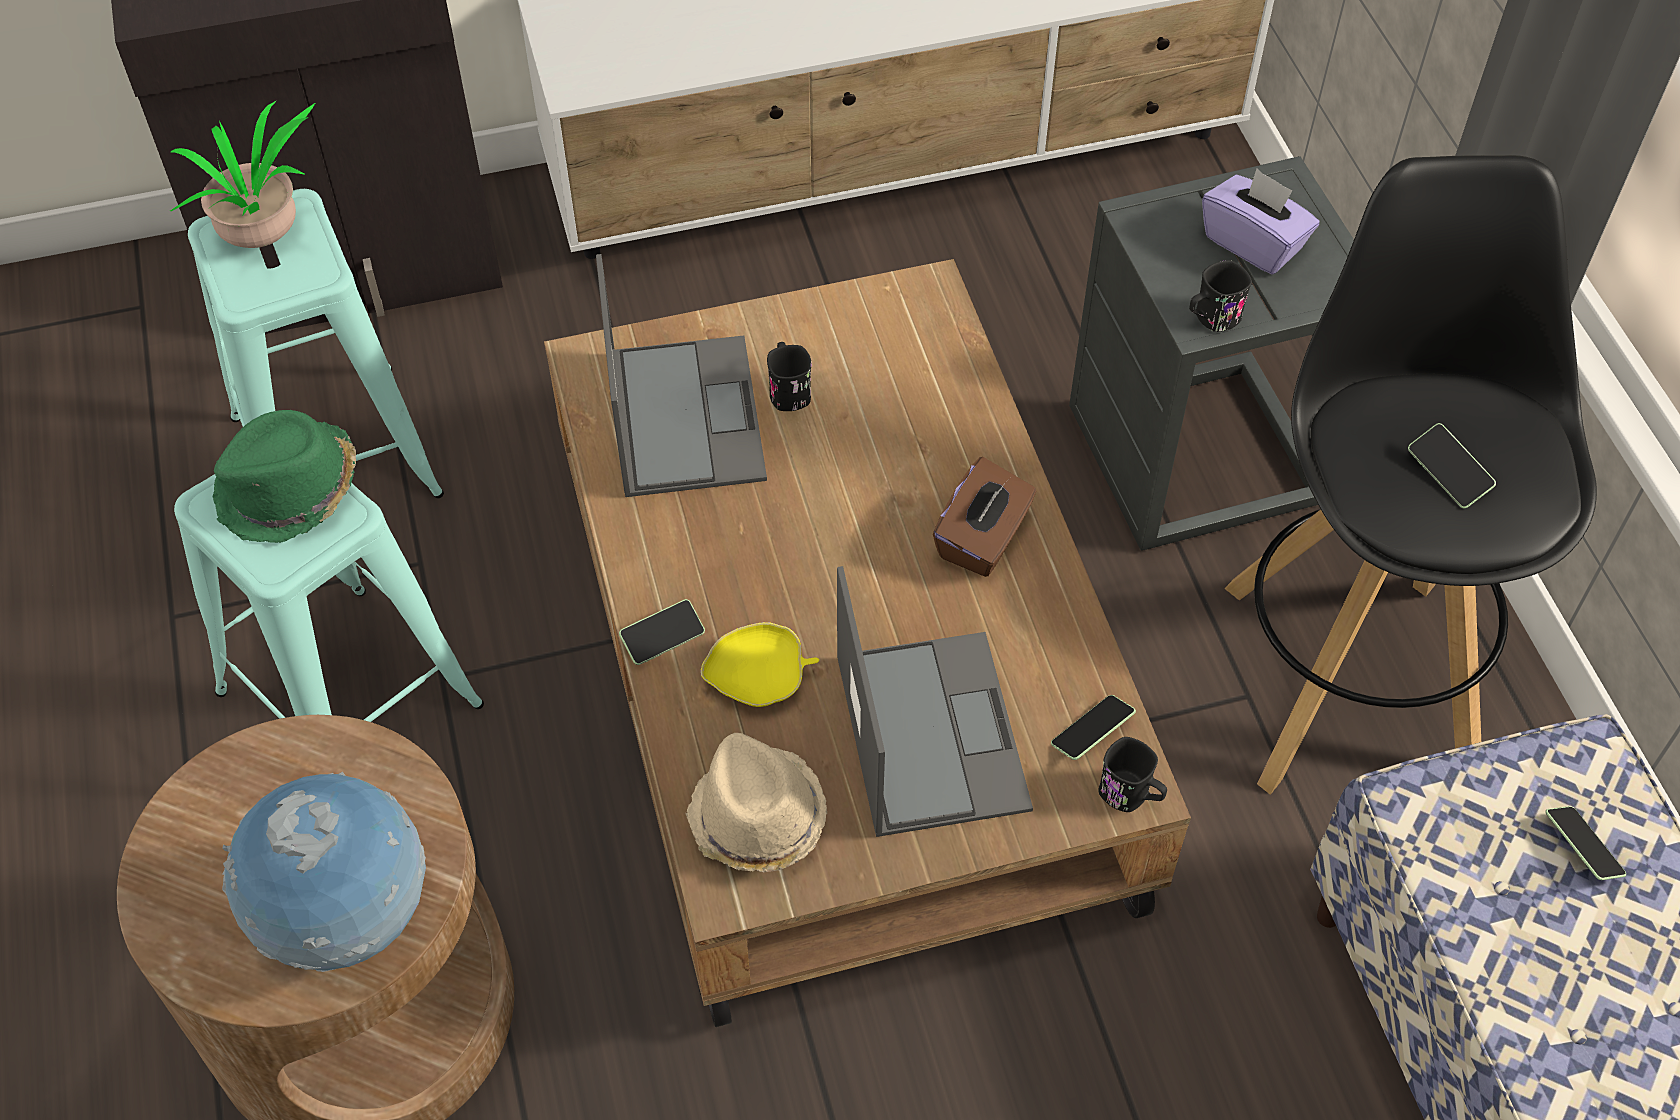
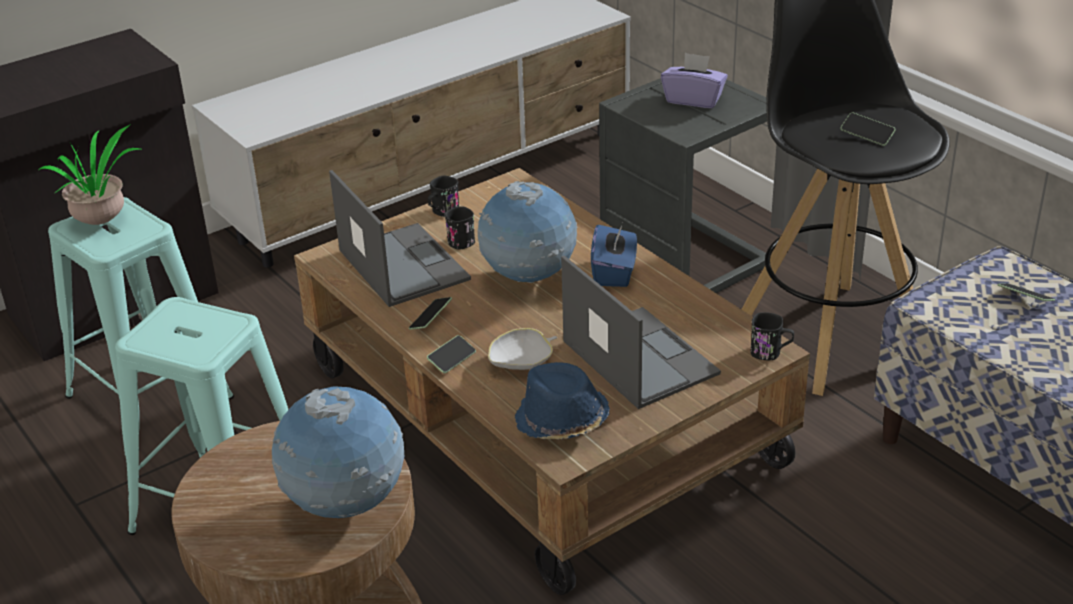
camera: 20 degrees left, 20 degrees down
(289, 491) = (190, 321): green hat -> none
(756, 818) = (561, 421): beige hat -> blue hat
(759, 679) = (522, 362): yellow bowl -> white bowl
(851, 508) = (529, 278): none -> globe
(983, 539) = (614, 272): brown tissue box -> blue tissue box
(1091, 733) = (731, 334): phone -> phone (431, 319)
(1211, 319) = (692, 131): black mug -> black mug (442, 212)

